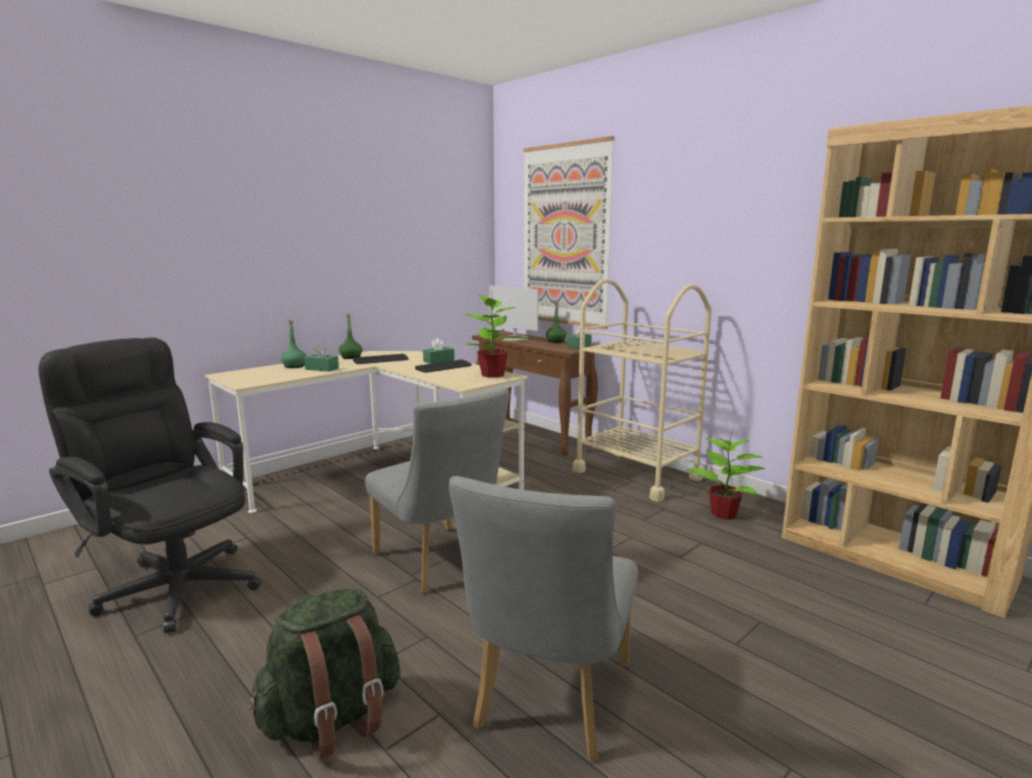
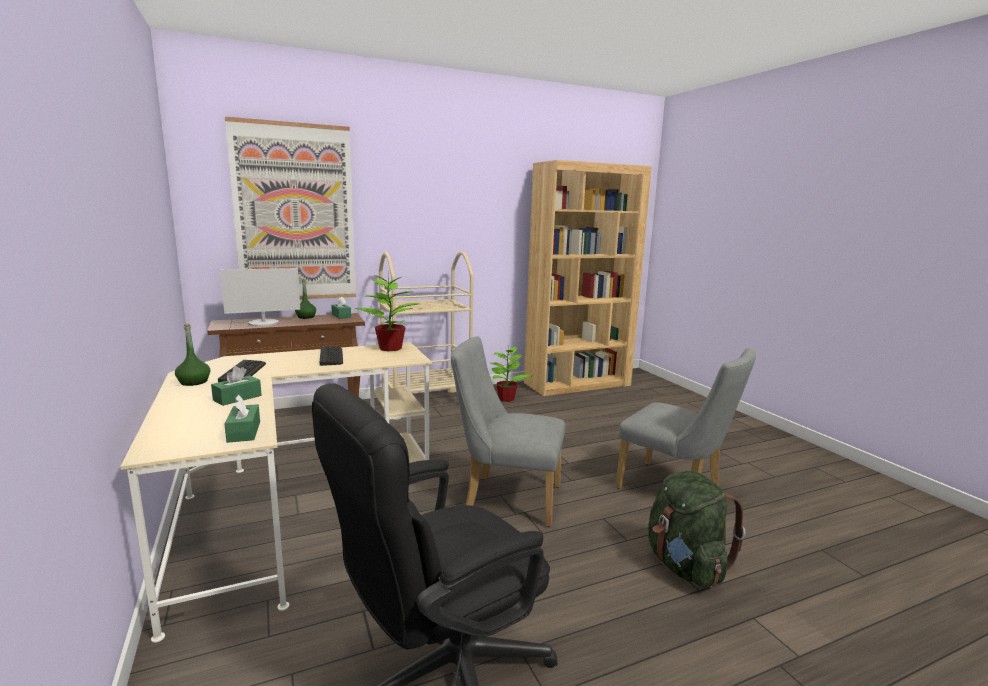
camera: 70 degrees left, 0 degrees up
(294, 366) = (188, 410): green bottle -> none
(438, 361) = (297, 355): green tissue box -> green tissue box (244, 432)
(440, 563) = (505, 498): grey chair -> grey chair turned 150 degrees counterclockwise

